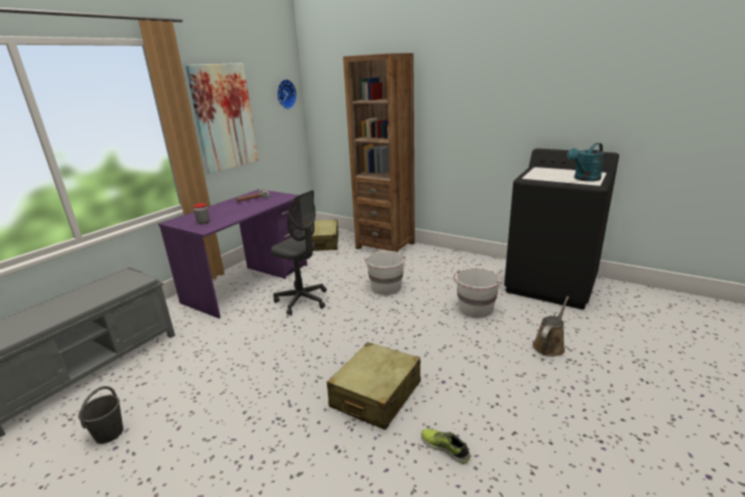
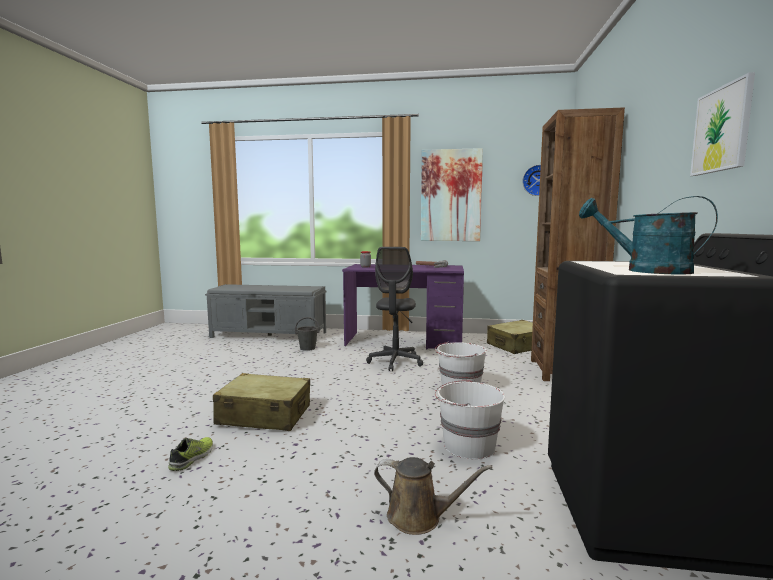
camera: 65 degrees right, 15 degrees down
(109, 433) = (213, 354): grey bucket -> grey bucket (308, 348)
(530, 93) = (722, 129): none -> picture

